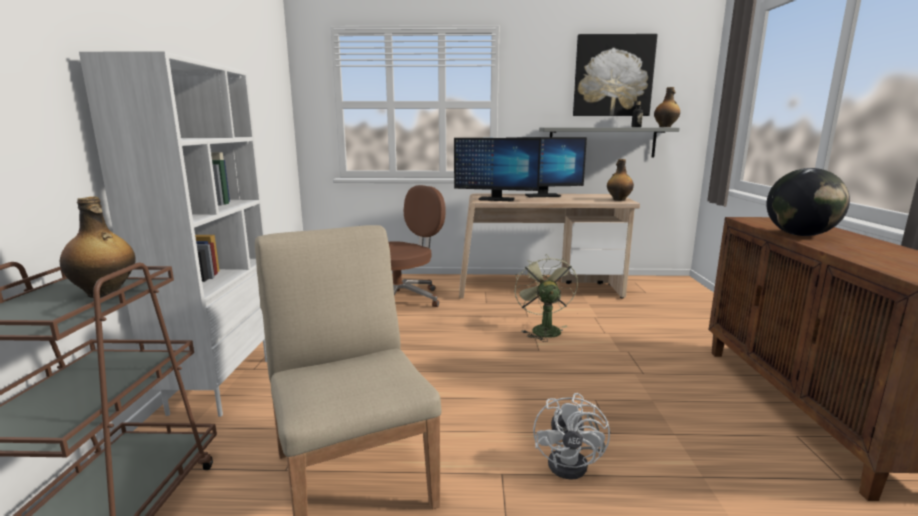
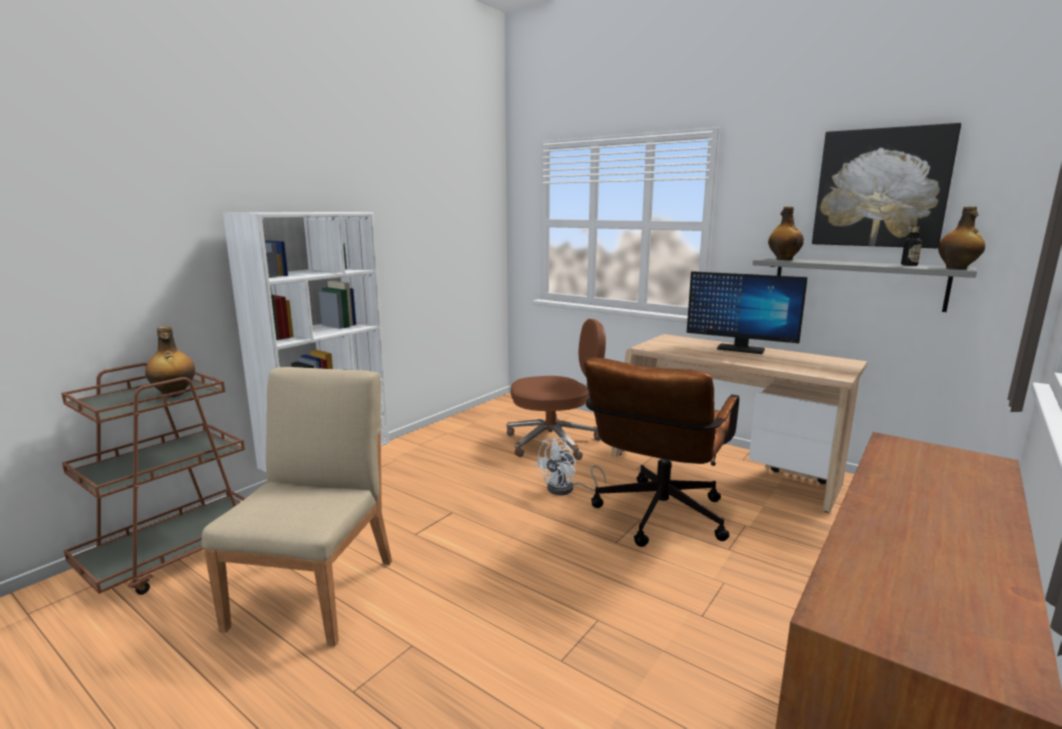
camera: 35 degrees right, 0 degrees up
(496, 199) = (667, 347): monitor -> none
(543, 329) = (656, 519): green fan -> brown office chair
(574, 463) = (482, 670): white fan -> white fan (566, 489)
(618, 200) = (833, 371): bottle -> bottle (783, 259)
(800, 235) = (892, 489): globe -> none

